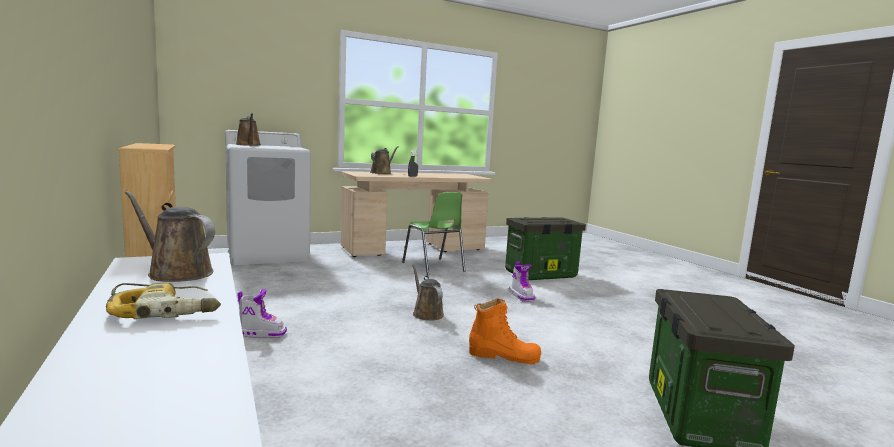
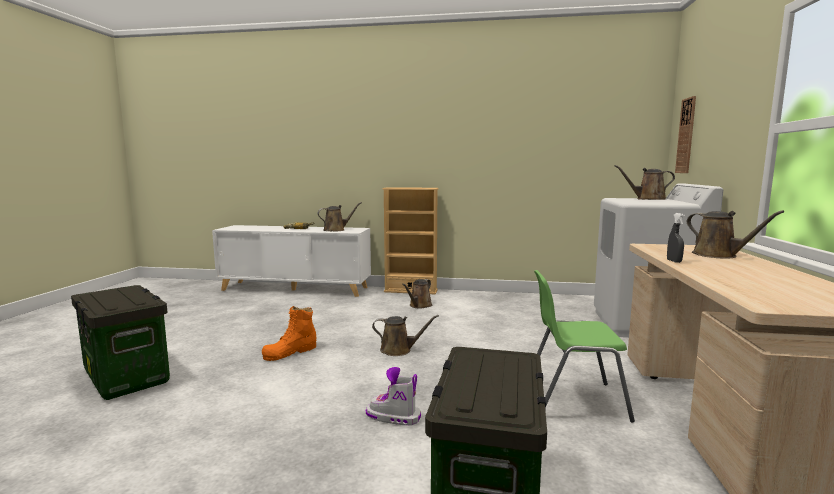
camera: 125 degrees right, 0 degrees up
(207, 84) = (686, 136): none -> wall clock
(260, 333) = (419, 305): boot -> brown watering can

